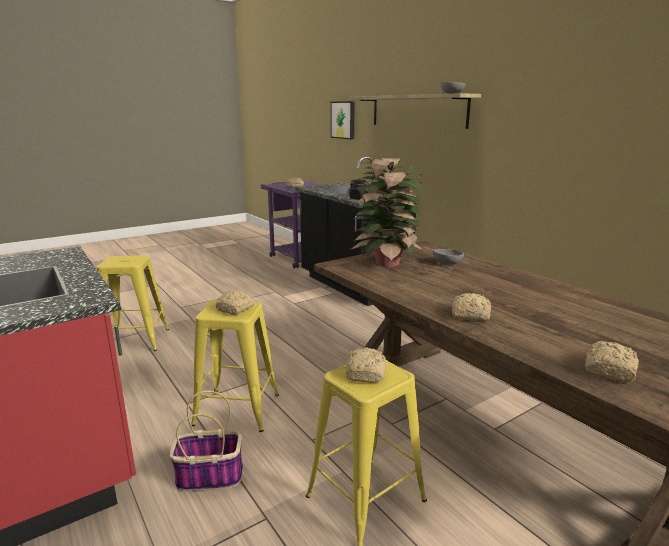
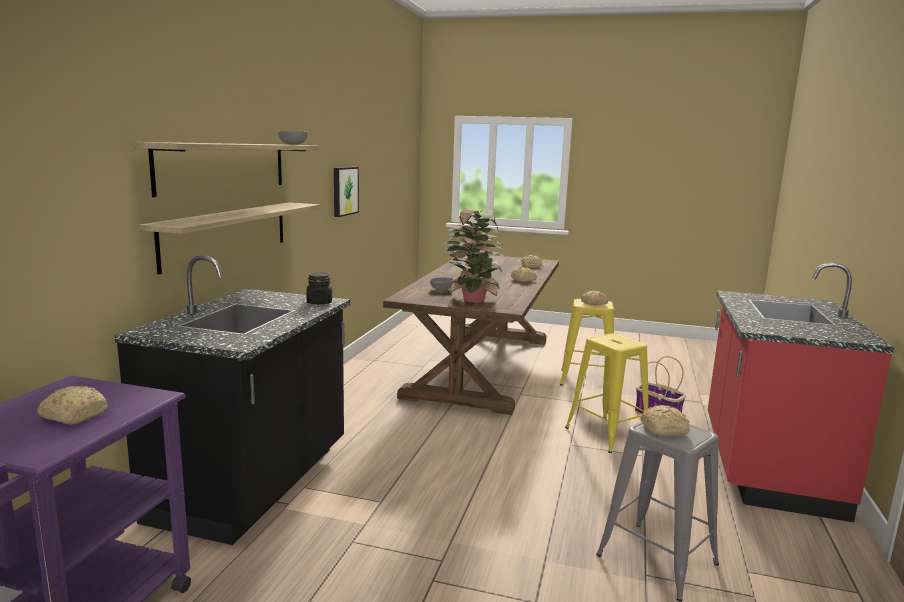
camera: 130 degrees left, 5 degrees down
(135, 340) = (657, 559): yellow stool -> grey stool
(234, 309) = (613, 339): bread -> bread (665, 429)
(343, 120) = (58, 197): picture -> picture (344, 191)
(414, 155) = (227, 233): none -> shelf

